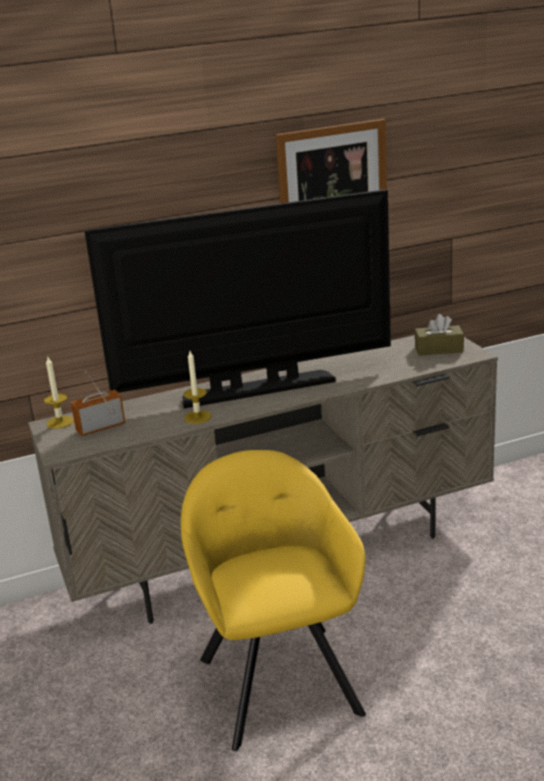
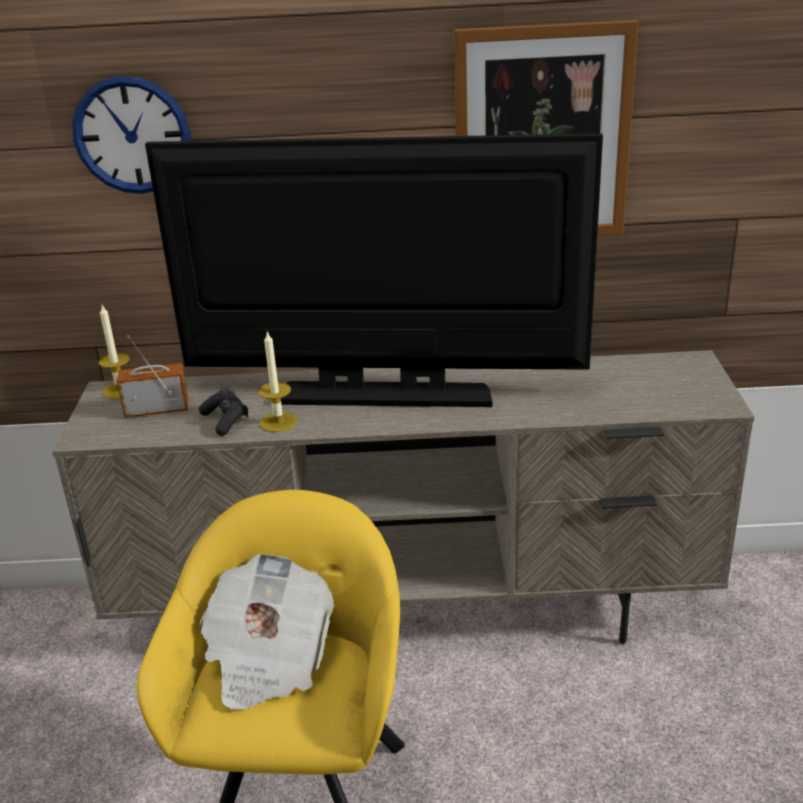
camera: 20 degrees right, 5 degrees up
(61, 229) = (132, 135): none -> wall clock
(158, 423) = (226, 420): none -> black game controller
(256, 565) = (268, 658): none -> newspaper
(438, 349) = (673, 384): brown tissue box -> none

